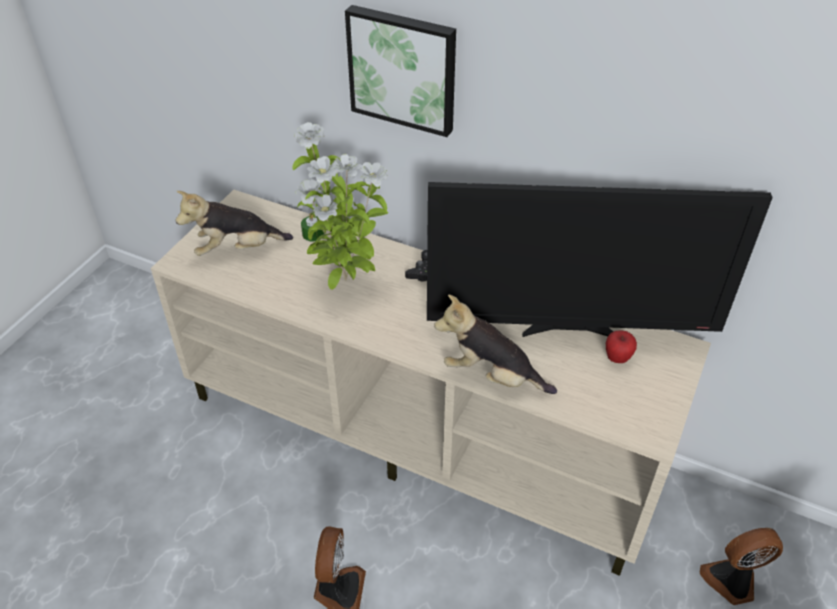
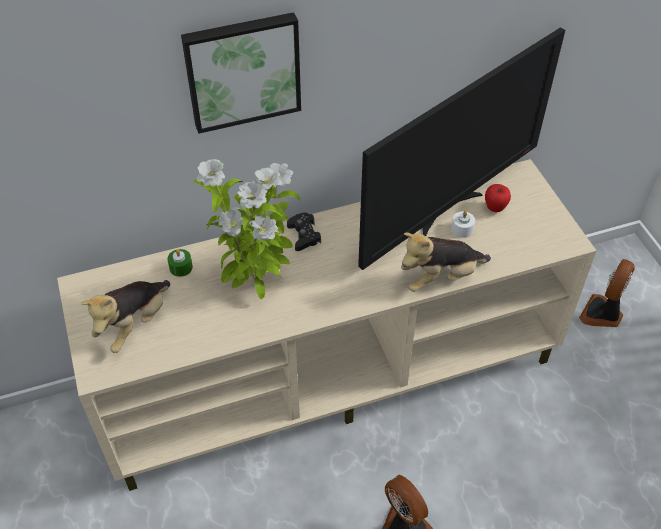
camera: 45 degrees left, 5 degrees up
(562, 354) = (462, 229): none -> white candle

